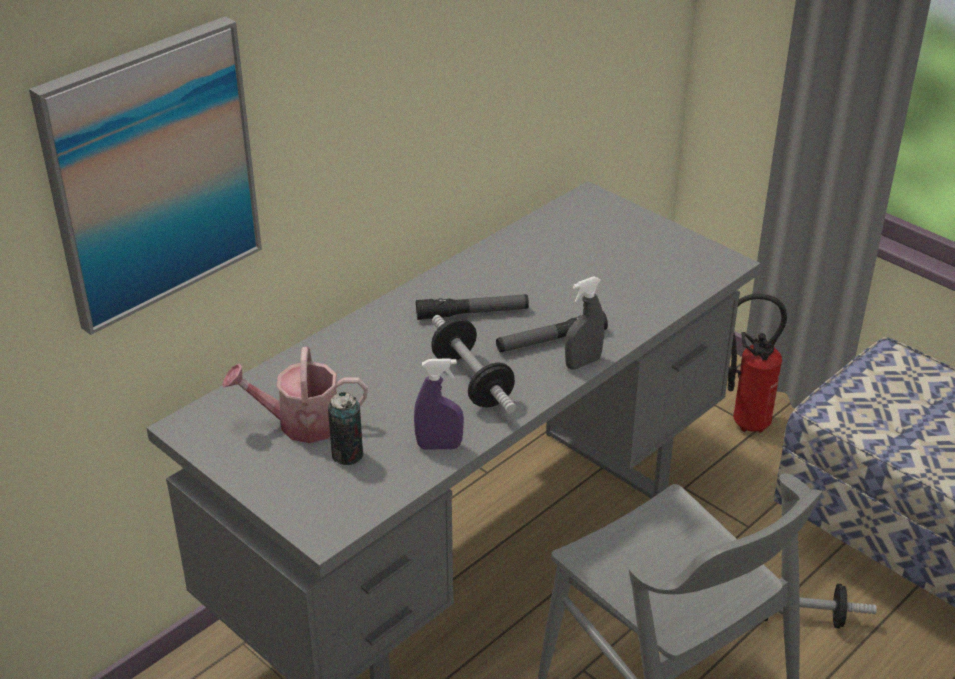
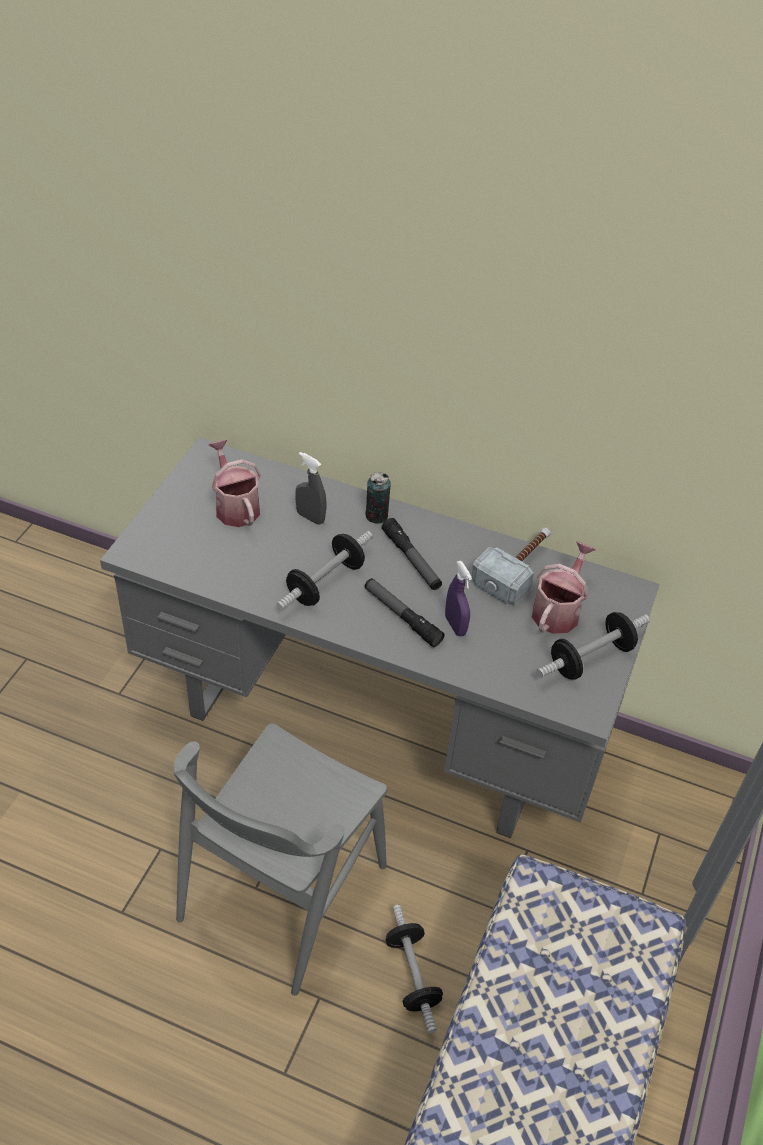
camera: 65 degrees right, 10 degrees up
(152, 174) = (234, 286): picture -> none
(347, 455) = (211, 540): can -> can (376, 516)
(439, 446) = (242, 585): purple spray bottle -> purple spray bottle (455, 625)
(524, 251) = (517, 568): none -> hammer
(583, 363) = (382, 643): grey spray bottle -> grey spray bottle (310, 517)
(592, 243) = (558, 610): none -> watering can
(662, 243) = (590, 658): none -> dumbbell
(744, 423) = (643, 880): fire extinguisher -> none

